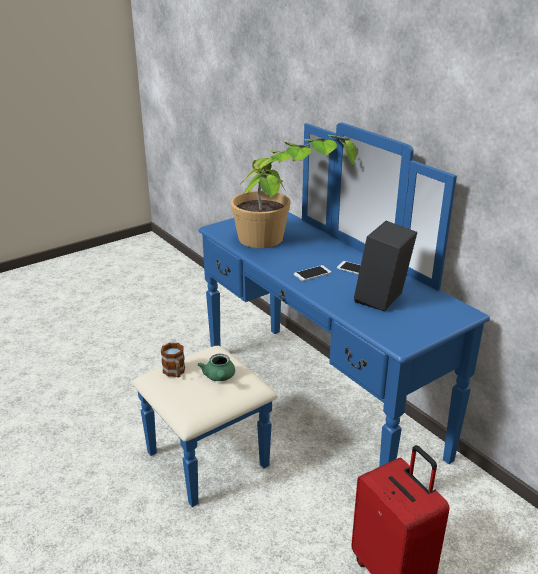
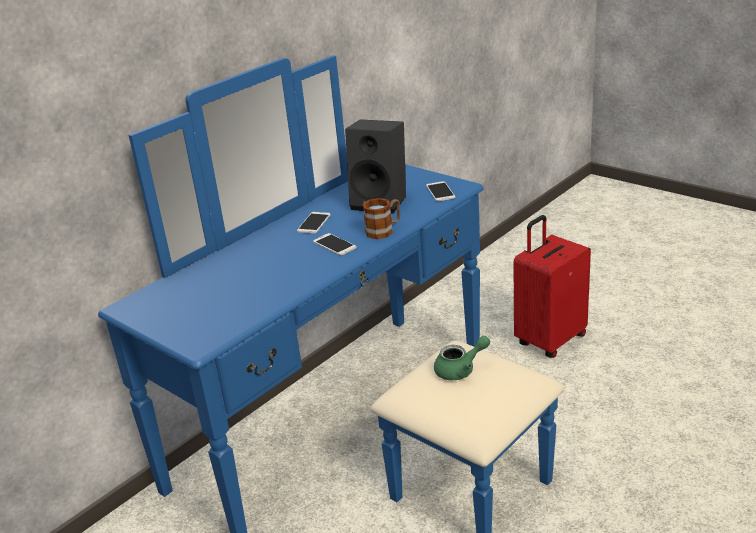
camera: 100 degrees left, 0 degrees up
(175, 373) = (468, 408): mug -> mug (384, 230)
(284, 242) = (244, 278): potted plant -> none
(391, 331) = (440, 192): none -> phone

